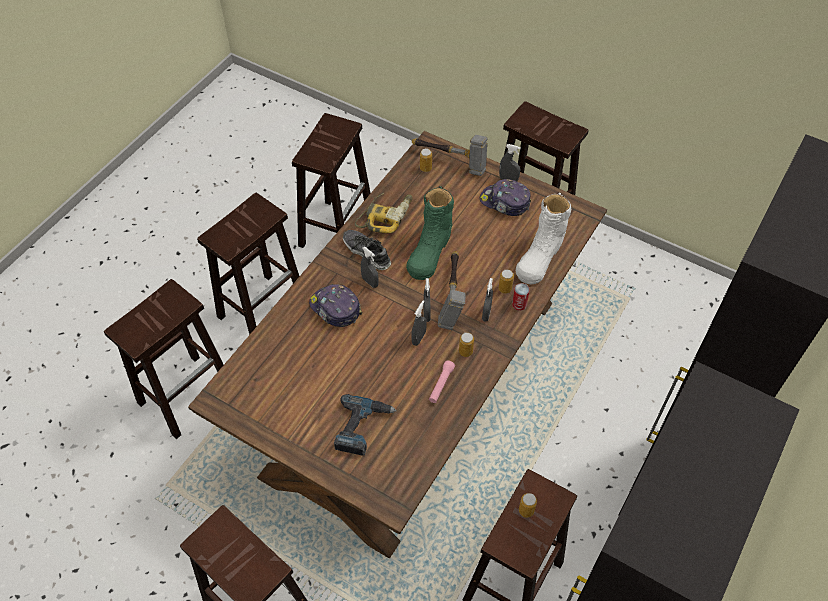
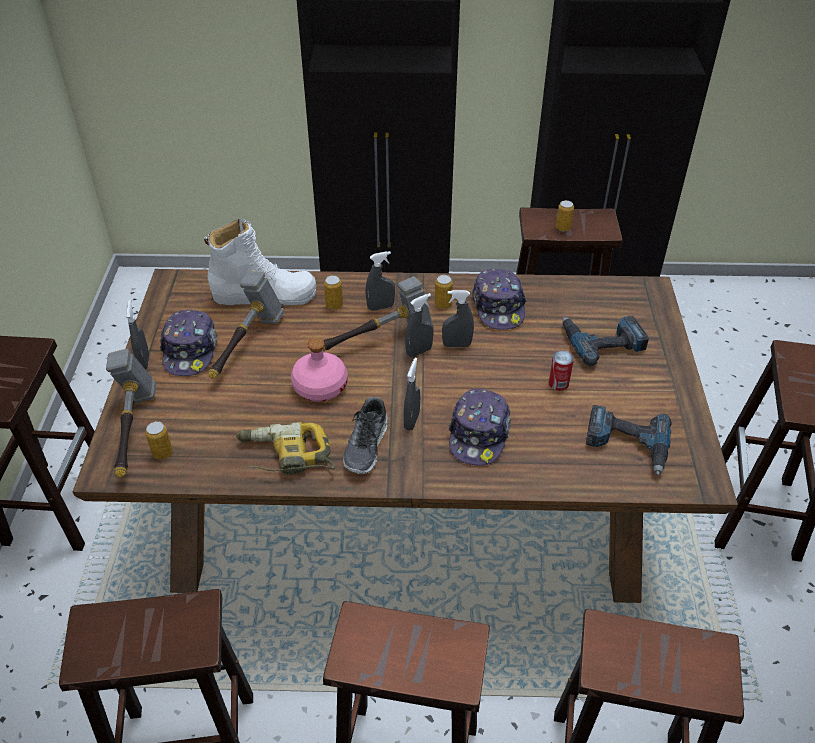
camera: 120 degrees left, 10 degrees down
(270, 379) = (626, 444): none -> power drill
(430, 250) = (319, 386): green boot -> pink bottle
(441, 384) = (498, 307): pink flashlight -> cap
(492, 229) = (247, 346): none -> hammer
(519, 304) = (348, 288): can -> can (558, 383)

